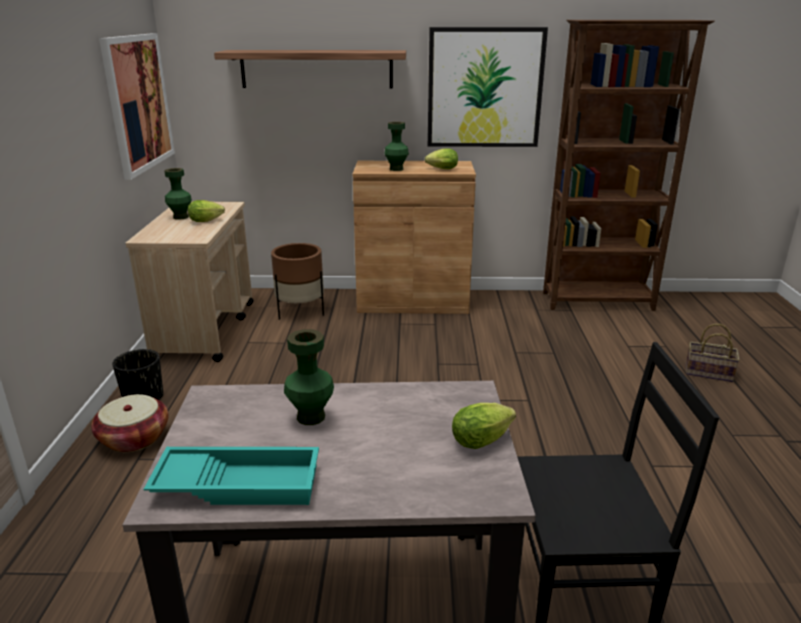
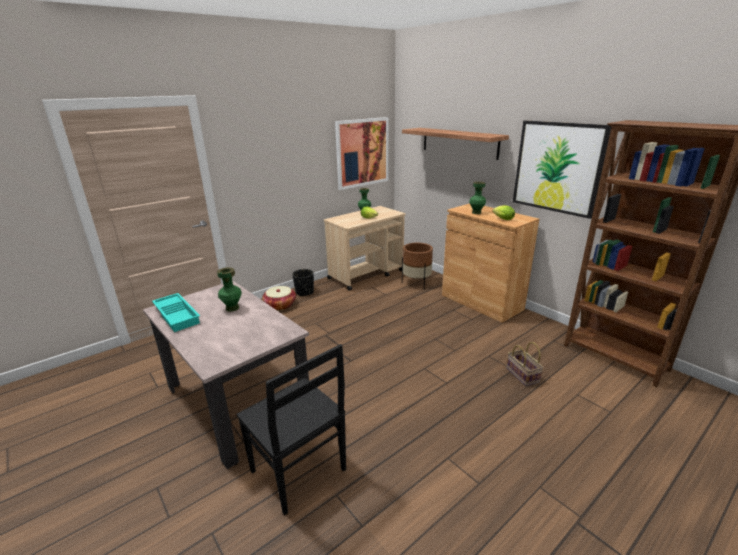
camera: 50 degrees right, 0 degrees up
(484, 439) = (251, 348): lettuce -> none
(707, 373) = (608, 446): basket -> basket (521, 374)

